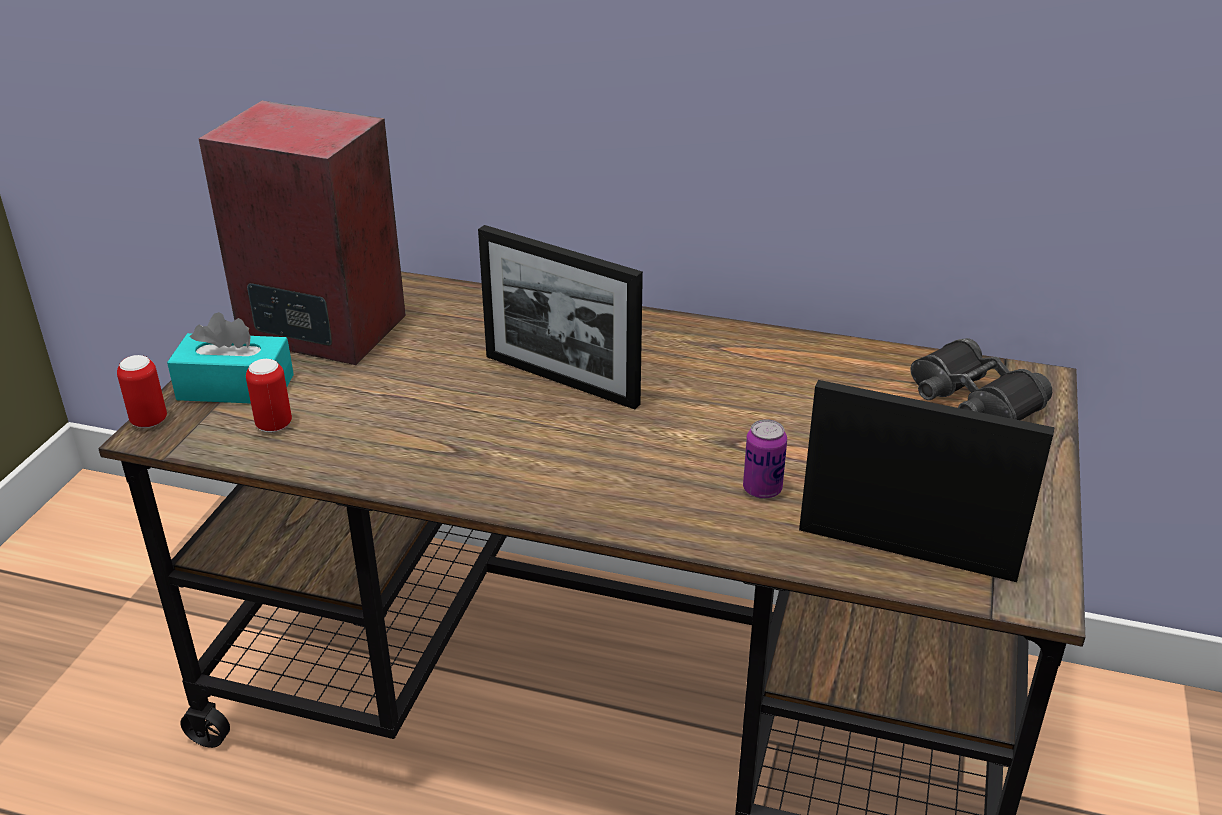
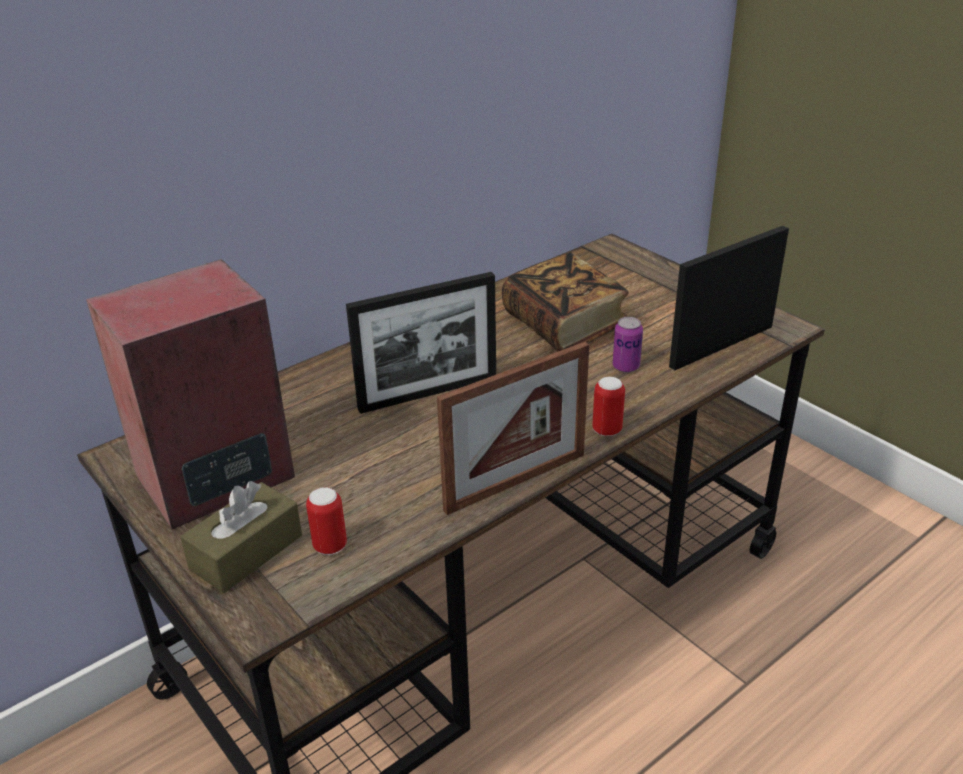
camera: 55 degrees left, 0 degrees up
(149, 421) = (238, 619): can -> can (607, 430)
(235, 387) = (246, 552): turquoise tissue box -> brown tissue box
(458, 492) = (515, 482): none -> picture frame
(799, 413) = (564, 325): none -> book
(972, 400) = (609, 271): black binoculars -> none

